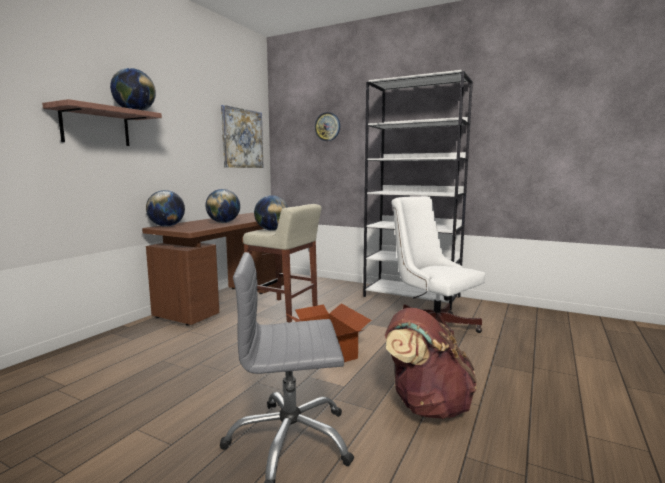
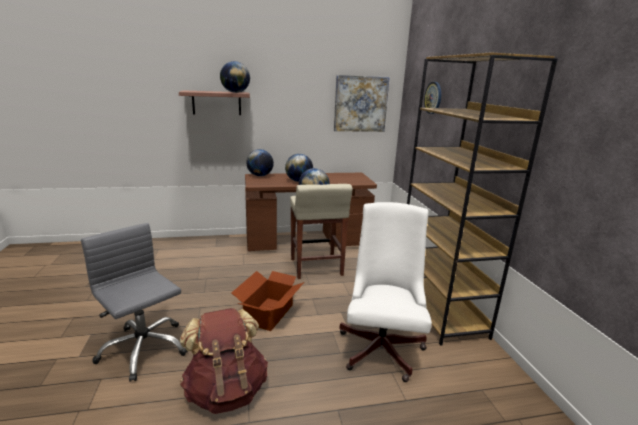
camera: 50 degrees right, 10 degrees up
(412, 297) = (440, 310): white bookcase -> brown bookcase

